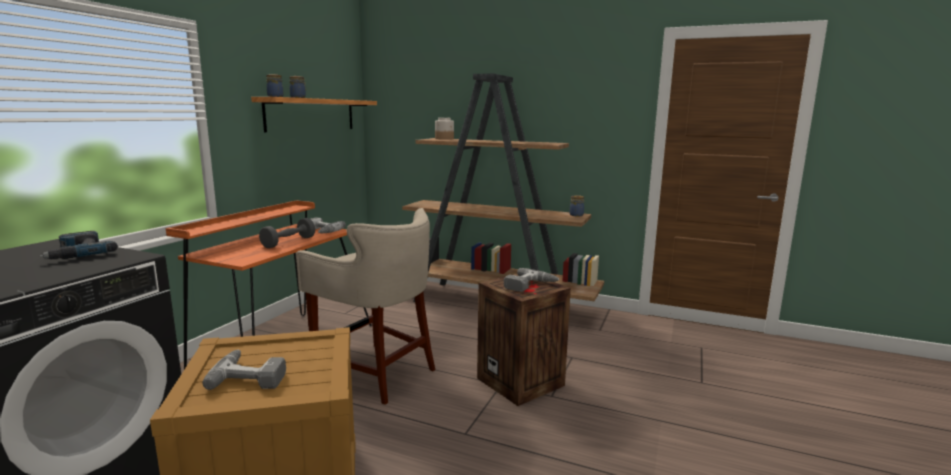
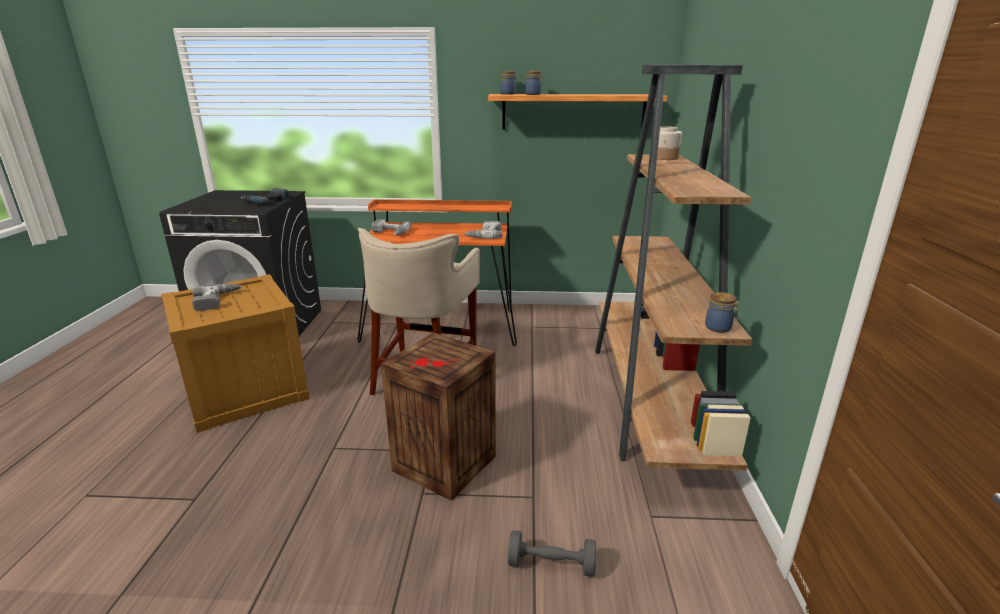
camera: 70 degrees right, 10 degrees up
(289, 242) = (437, 235): grey dumbbell -> grey dumbbell (551, 565)
(530, 286) = (437, 361): power drill -> power drill (389, 233)

